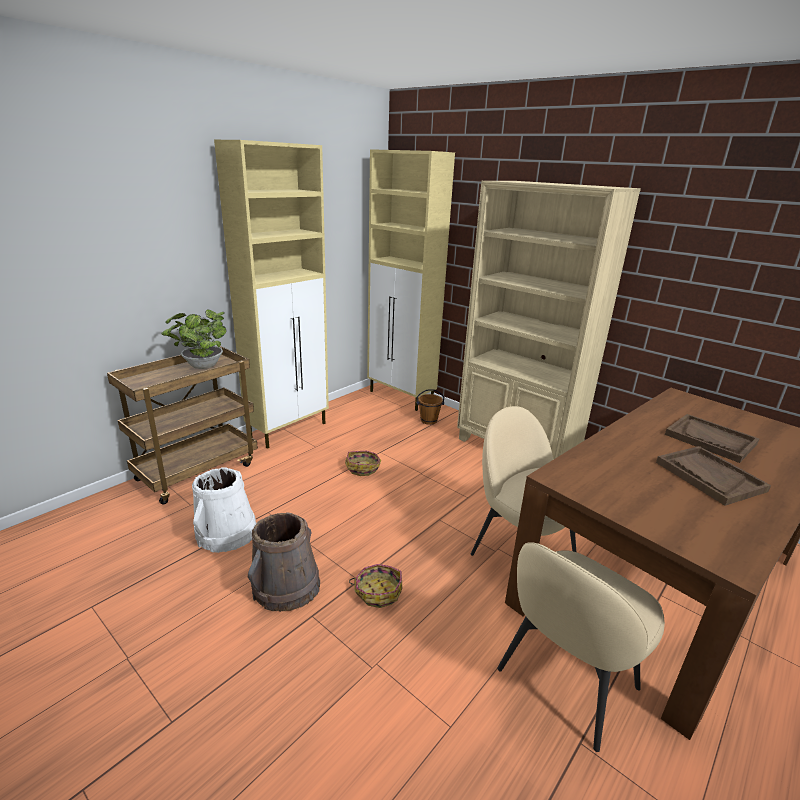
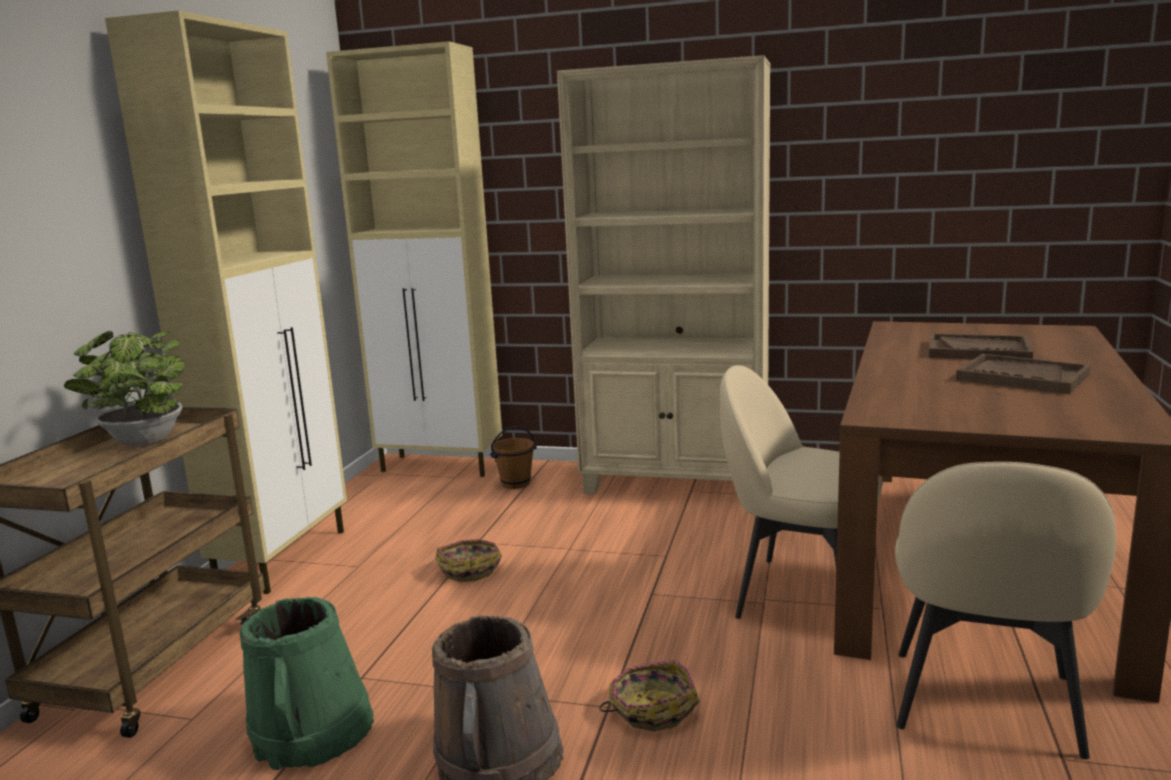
camera: 25 degrees left, 10 degrees down
(226, 533) = (312, 732): white bucket -> green bucket

